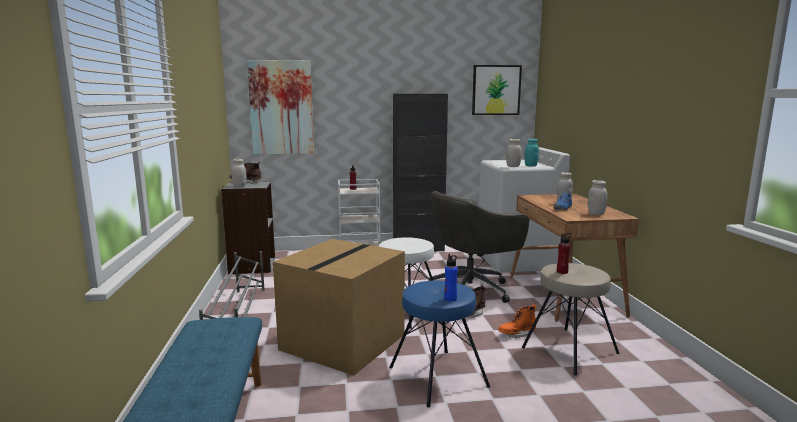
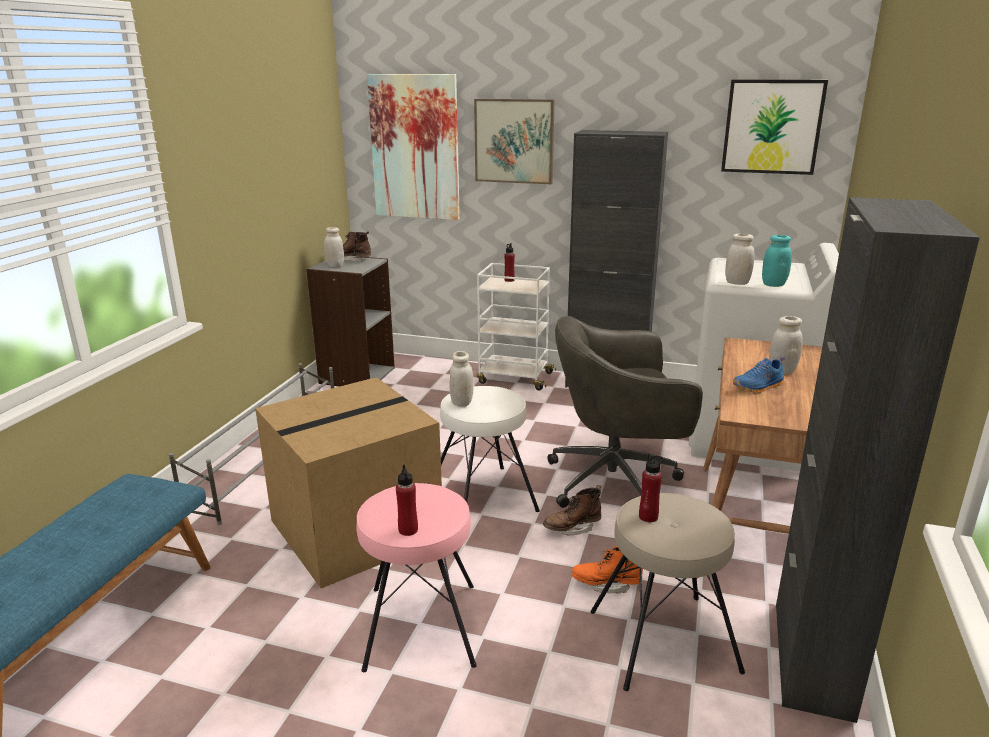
camera: 25 degrees right, 10 degrees up
(350, 101) = (514, 141): none -> picture
(437, 377) = (419, 625): blue stool -> pink stool
(450, 299) = (408, 530): blue bottle -> red bottle
(596, 214) = (802, 411): white jar -> white jar (461, 402)
(640, 340) = (812, 659): none -> black cabinet

